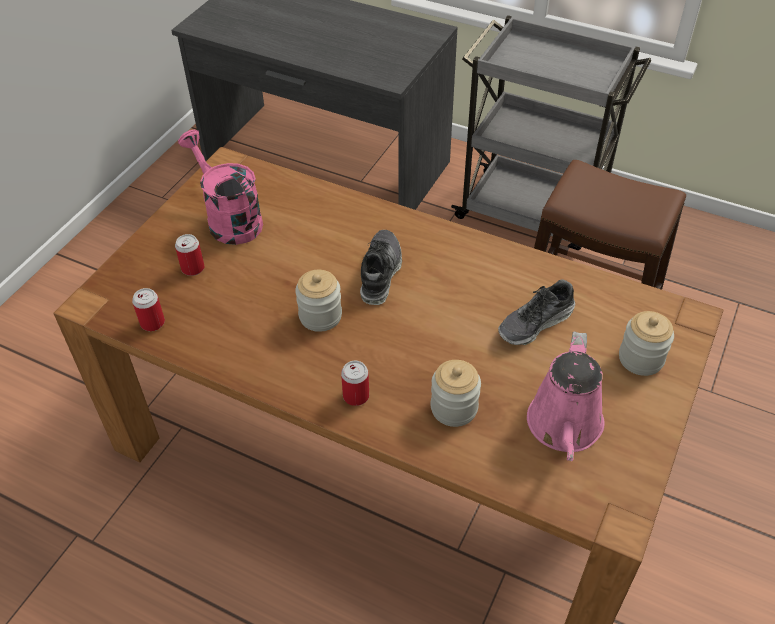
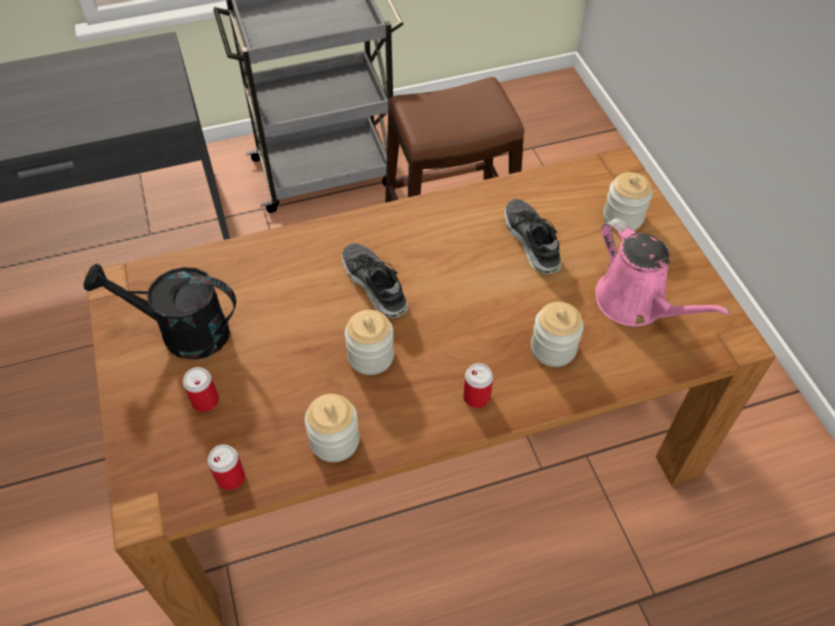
camera: 45 degrees left, 5 degrees up
(229, 219) = (182, 332): pink watering can -> black watering can
(234, 349) = (334, 440): none -> jar
(535, 323) = (531, 242): shoe -> shoe turned 150 degrees clockwise

